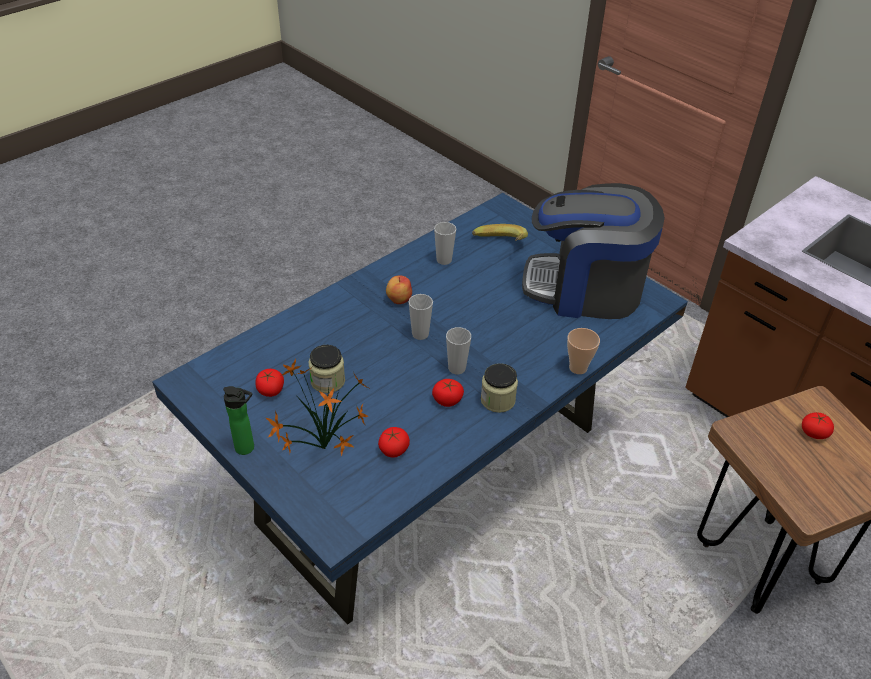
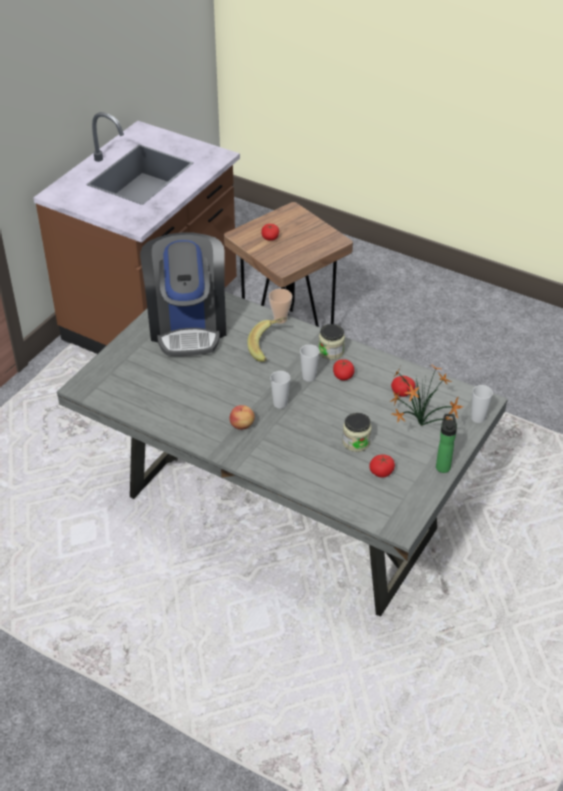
camera: 105 degrees left, 0 degrees up
(430, 477) = (283, 513): blue dining table -> grey dining table
(444, 260) = (178, 409): cup -> cup (478, 418)
(500, 246) = (146, 379): banana -> banana (269, 347)

